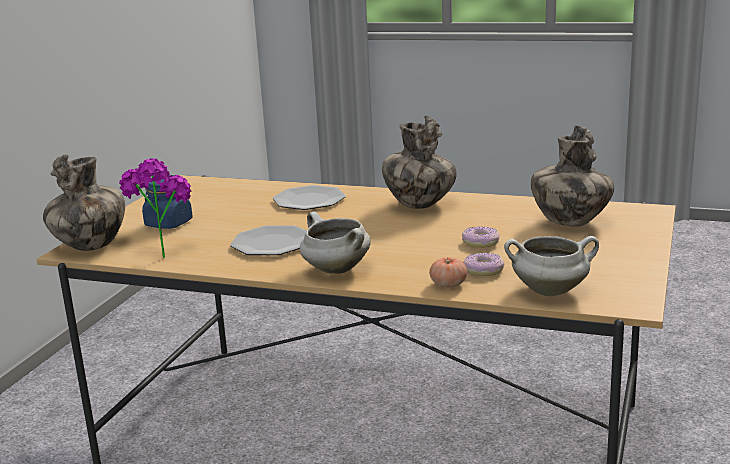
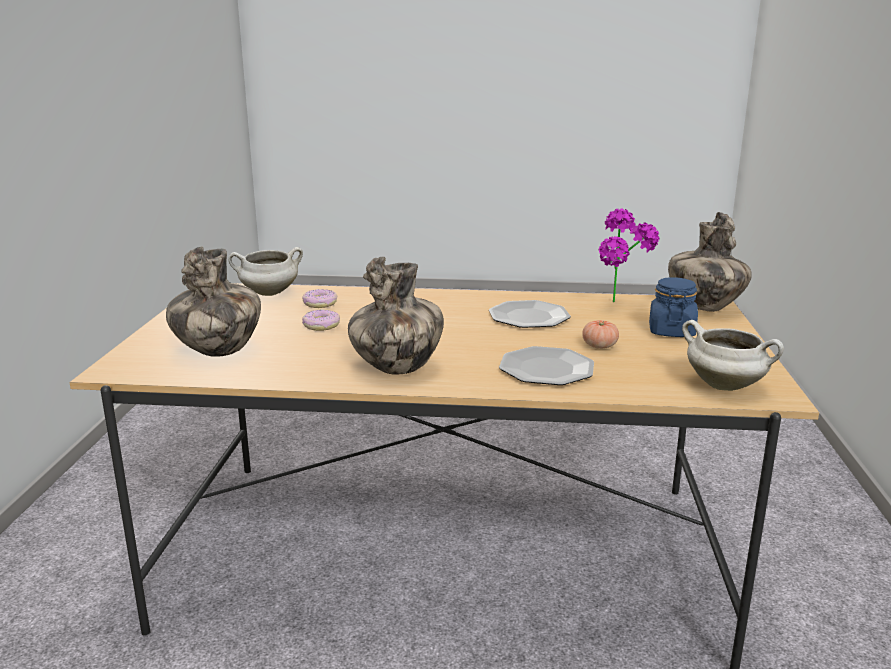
camera: 165 degrees right, 0 degrees up
(335, 270) = (448, 299): white cooking pot -> white cooking pot (726, 386)
(448, 284) = (348, 294): tomato -> tomato (599, 346)

